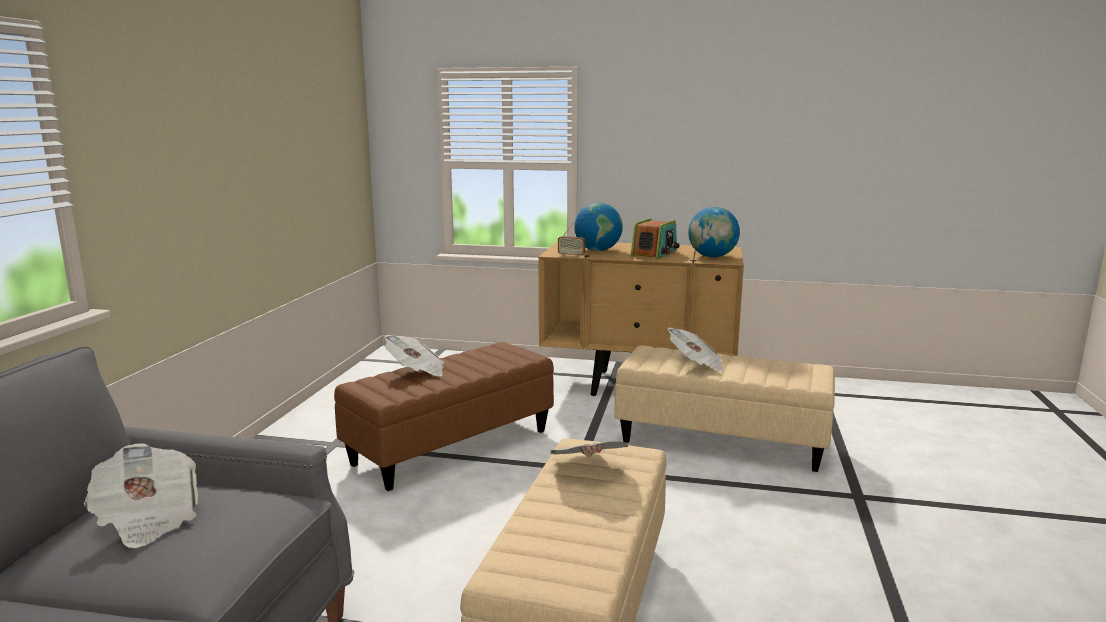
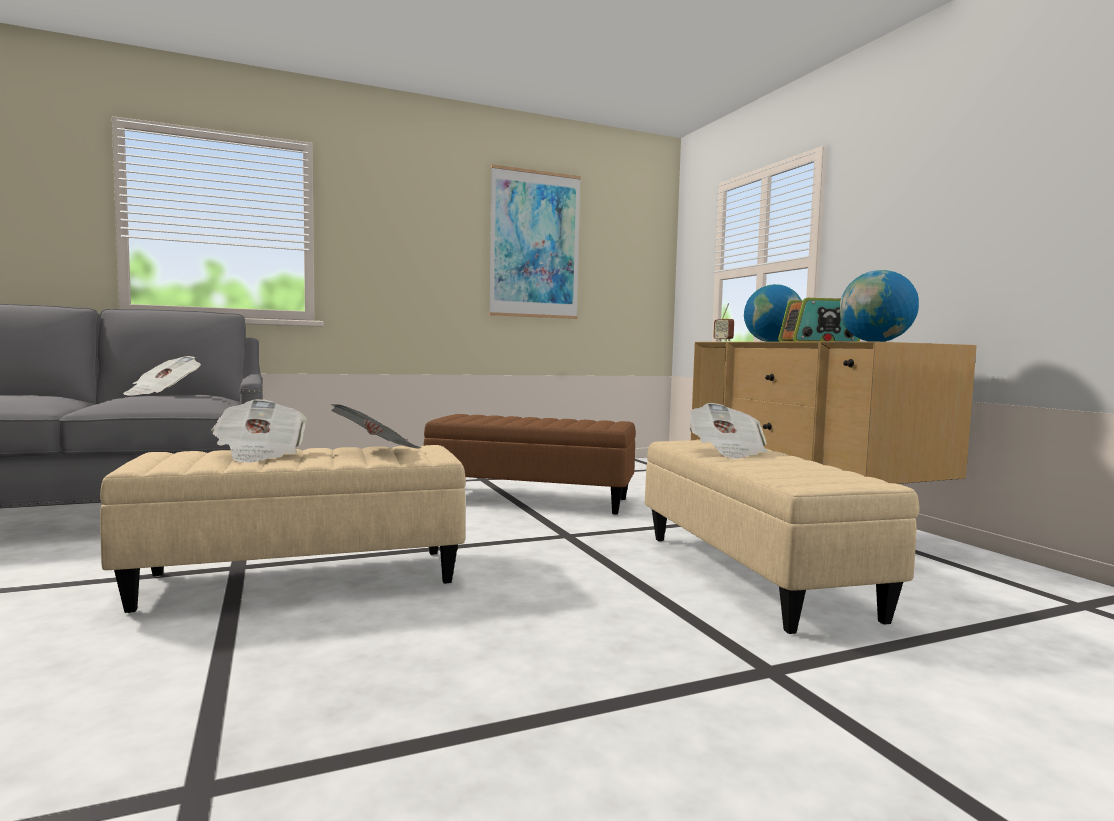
camera: 55 degrees right, 10 degrees down
(278, 142) = (535, 245): none -> picture
(416, 371) = (512, 417): newspaper -> newspaper (260, 455)

